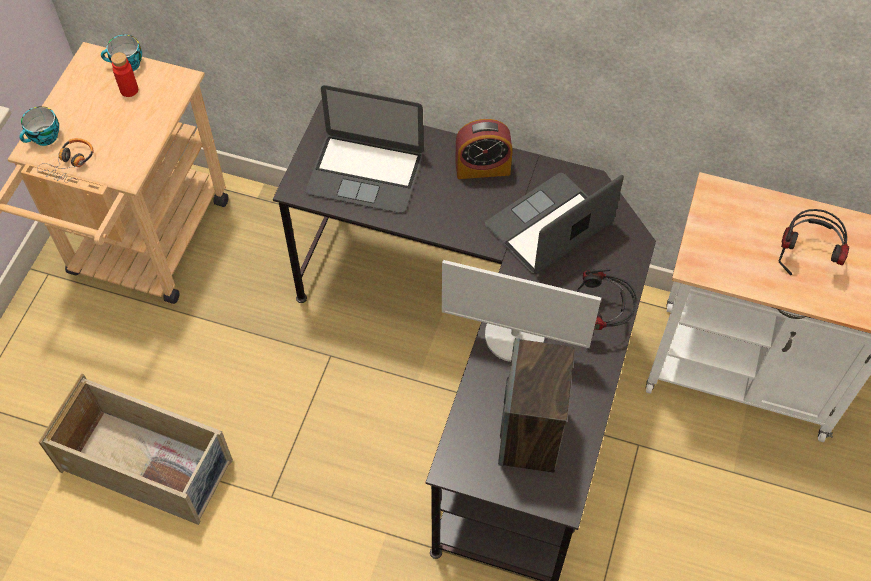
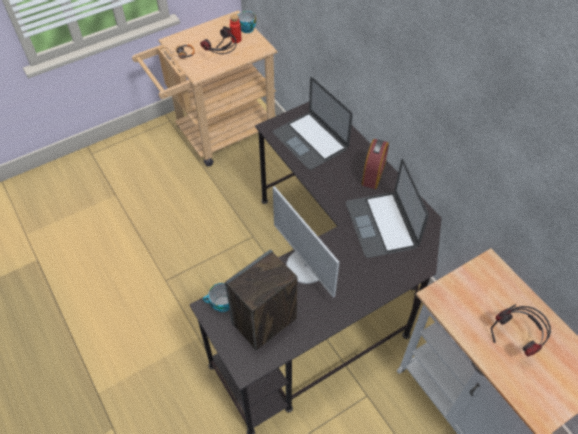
camera: 40 degrees right, 5 degrees down
(44, 138) = (181, 39): cup -> cup (221, 305)
(148, 465) = (130, 227): beige storage box -> none
(482, 168) = (373, 174): alarm clock -> alarm clock turned 105 degrees counterclockwise
(549, 224) = (381, 224): laptop -> laptop turned 105 degrees counterclockwise
(601, 318) = (363, 291): headphones -> headphones (222, 57)

